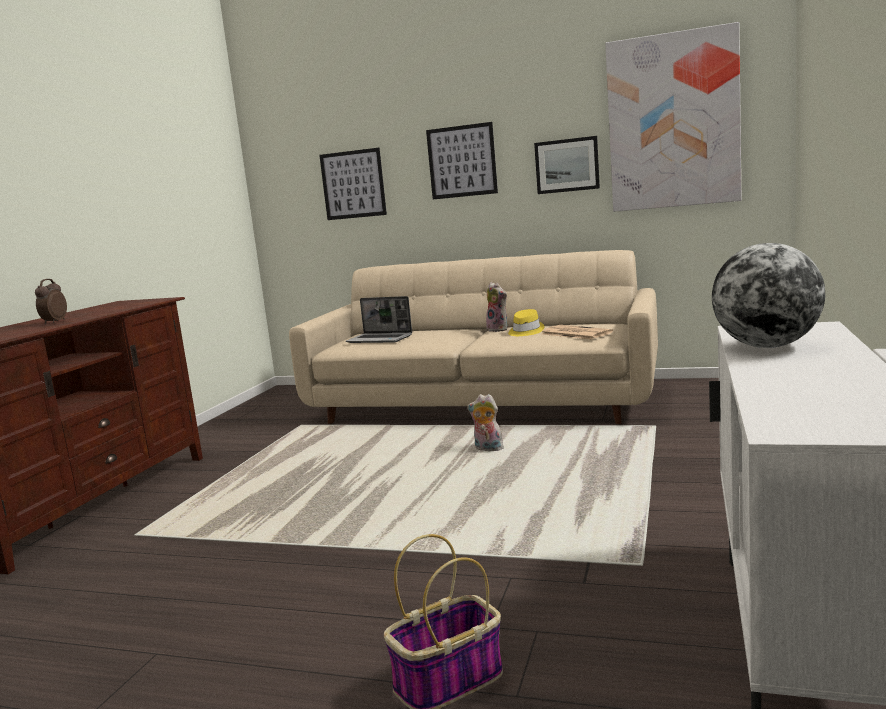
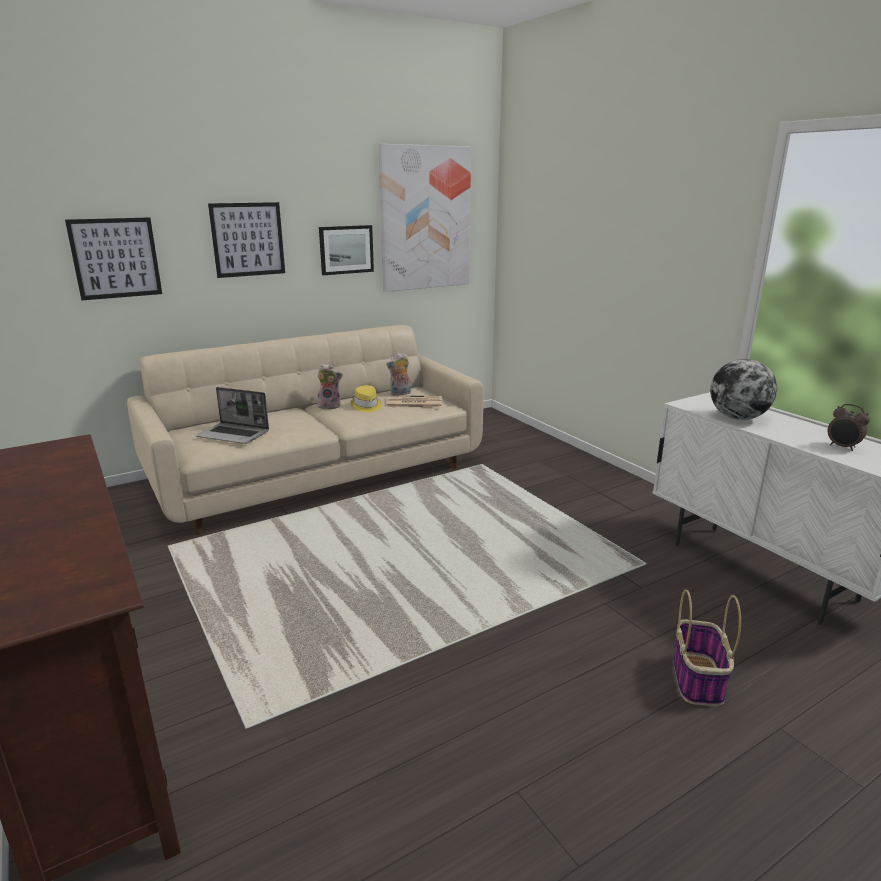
camera: 50 degrees left, 10 degrees up
(54, 322) = (56, 515): alarm clock -> alarm clock (842, 447)
(380, 339) = (234, 435): laptop -> laptop turned 45 degrees clockwise
(487, 449) = (406, 516): plush toy -> plush toy (400, 393)

